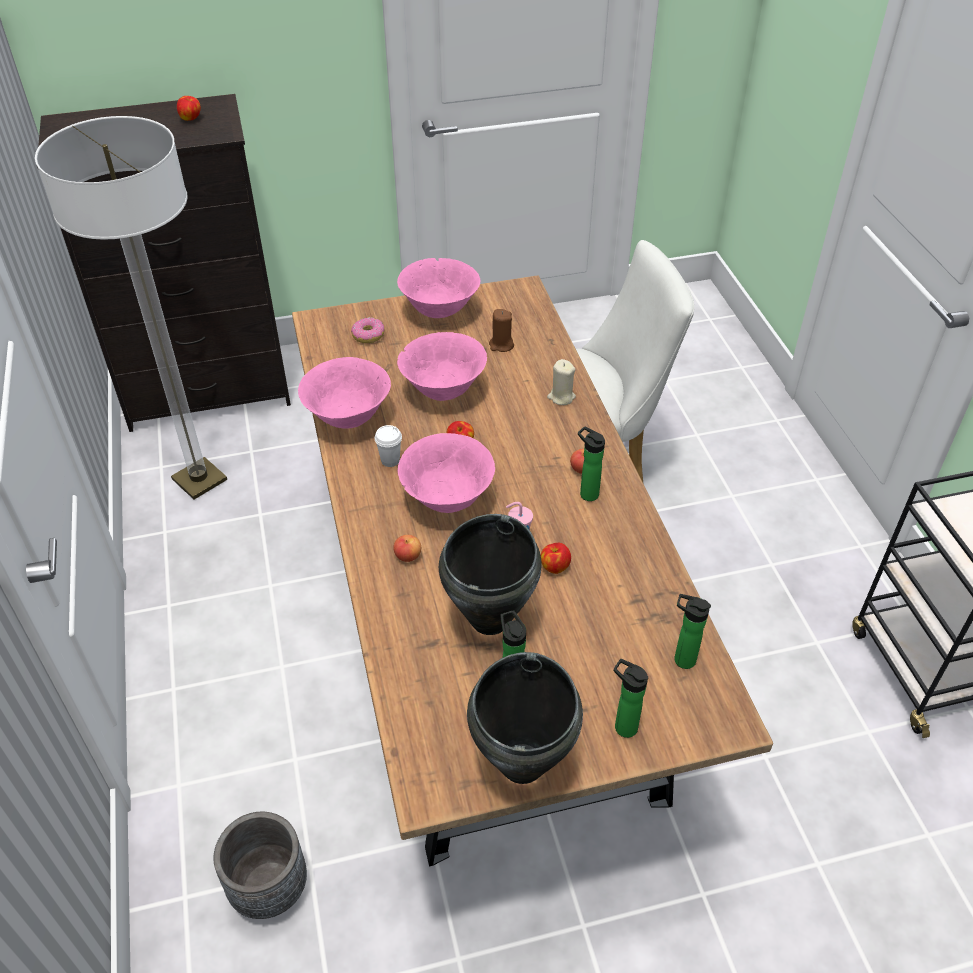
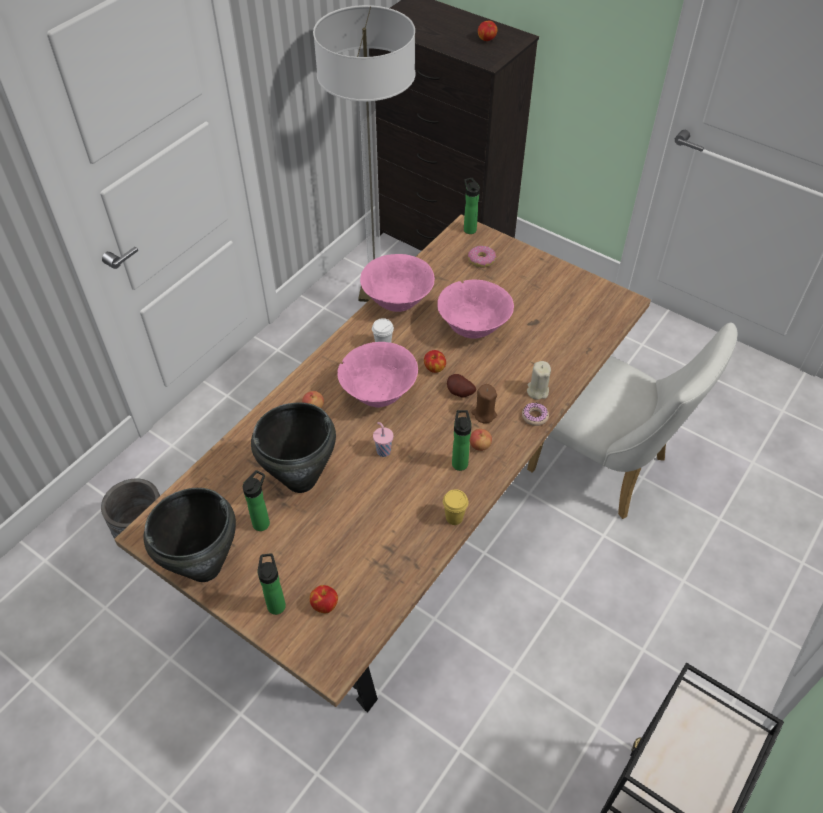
camera: 50 degrees right, 5 degrees up
(439, 311) = (546, 276): pink bowl -> none
(501, 345) = (551, 327): brown candle -> brown candle (484, 414)
(508, 445) = (459, 393): none -> potato
(554, 567) = (375, 486): apple -> apple (324, 605)
(587, 416) = (534, 416): none -> donut
(645, 534) = (454, 517): none -> yellow cup
(681, 659) = (360, 604): bottle -> bottle (469, 228)

